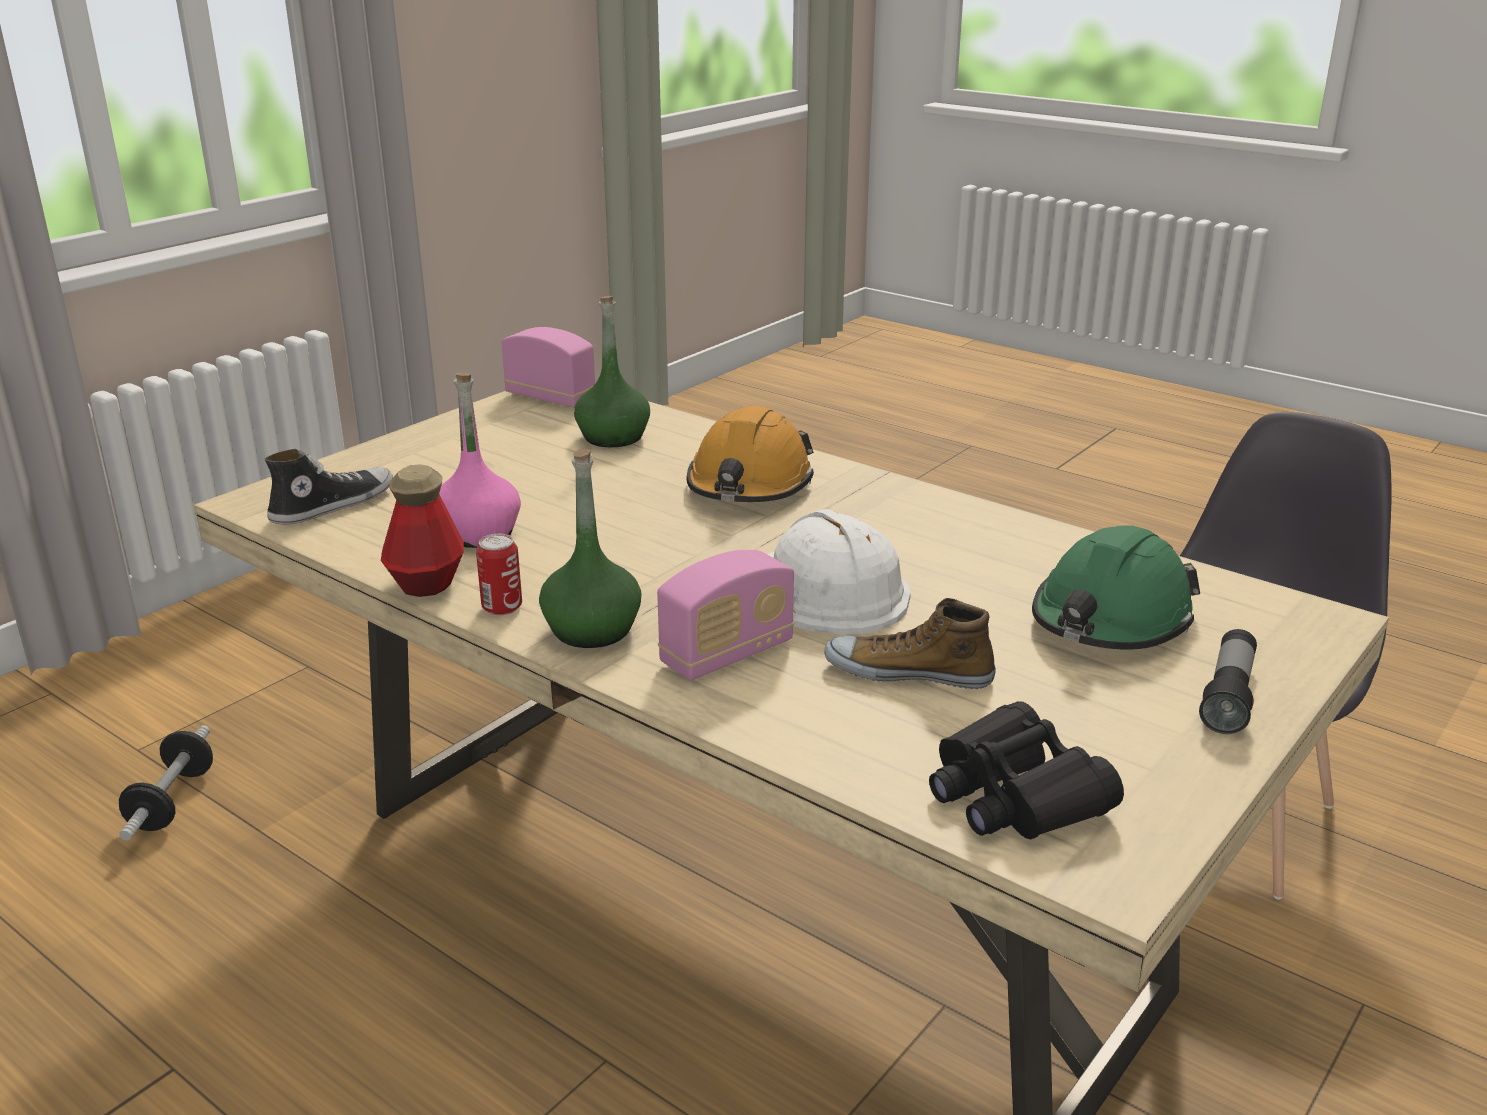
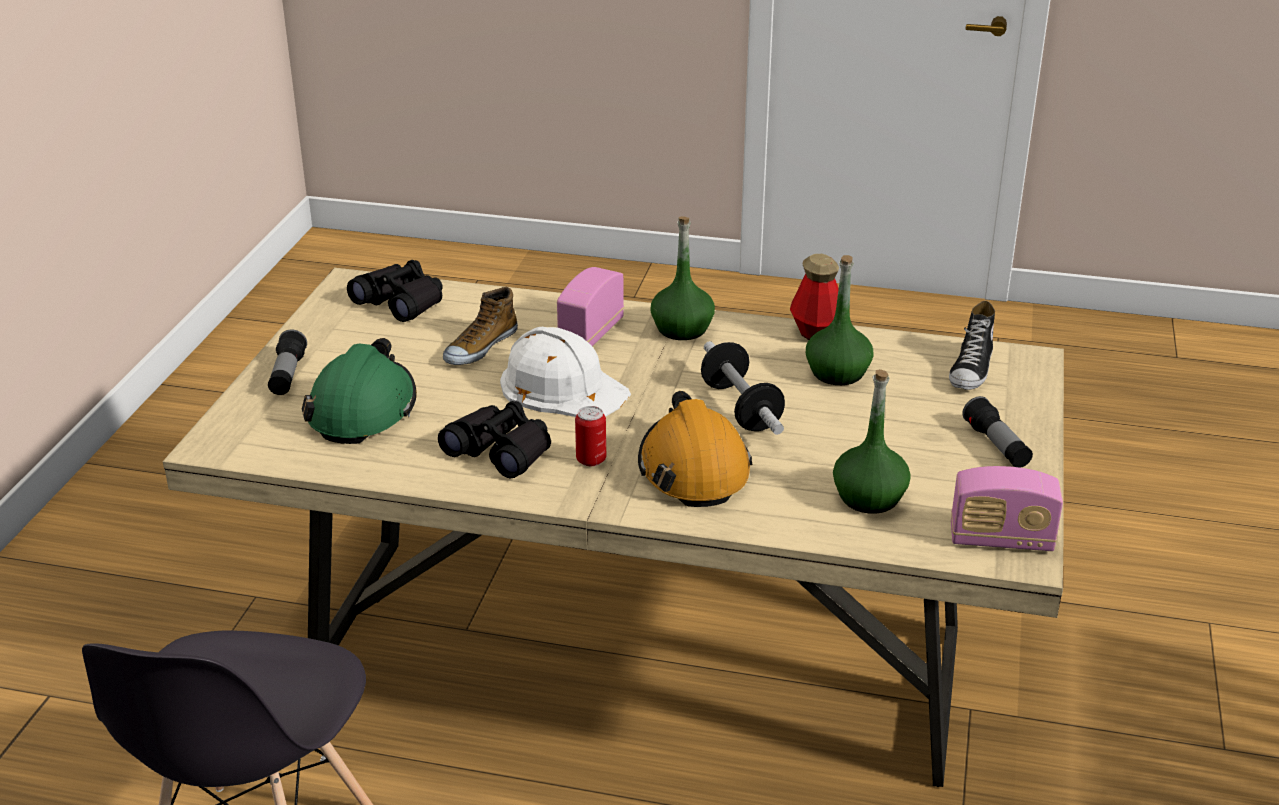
camera: 155 degrees right, 5 degrees up
(172, 801) = (1112, 595): dumbbell -> dumbbell (741, 408)
(438, 446) = (996, 445): none -> flashlight
(478, 533) = (837, 373): pink bottle -> green bottle
(502, 607) = (750, 329): can -> can (591, 459)
(908, 672) = (480, 347): shoe -> shoe turned 135 degrees clockwise
(945, 540) = (501, 451): none -> black binoculars

